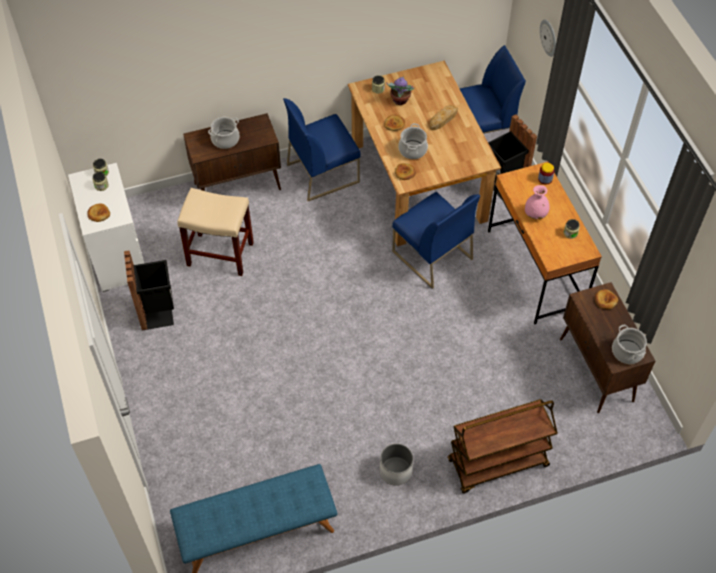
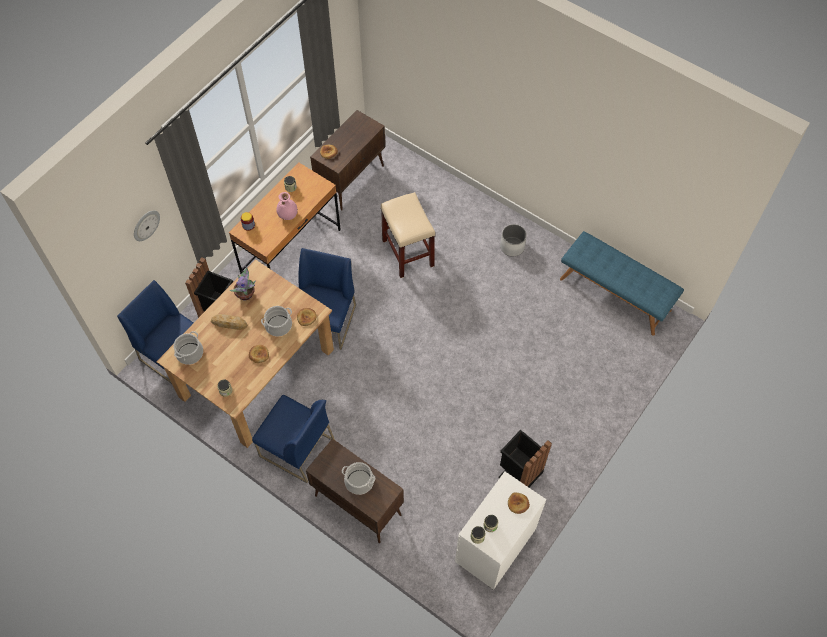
camera: 125 degrees left, 5 degrees up
(219, 254) = (434, 468): beige stool -> beige stool (408, 253)
(400, 100) = (229, 366): potted plant -> potted plant (246, 294)
(497, 464) = (462, 198): brown cart -> none
(627, 352) = (361, 125): cooking pot -> cooking pot (190, 353)

